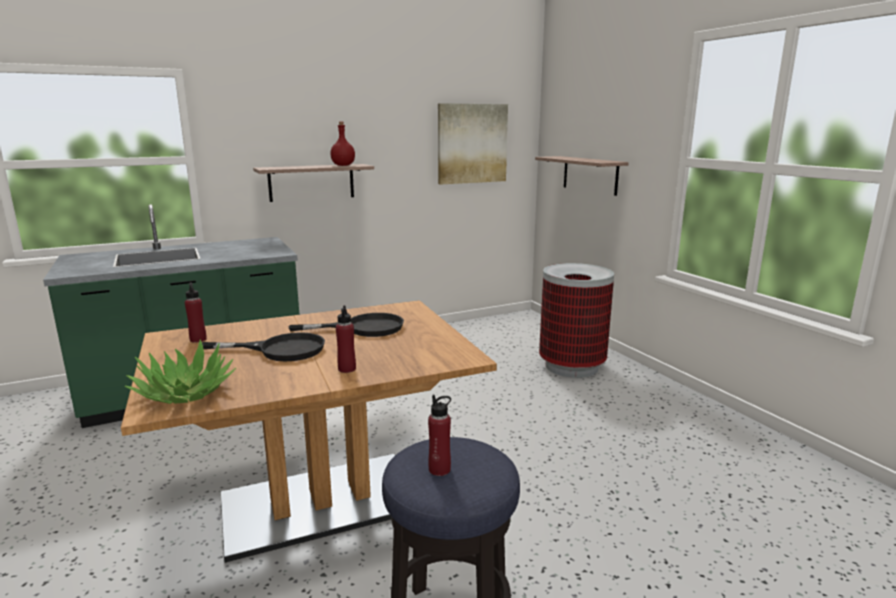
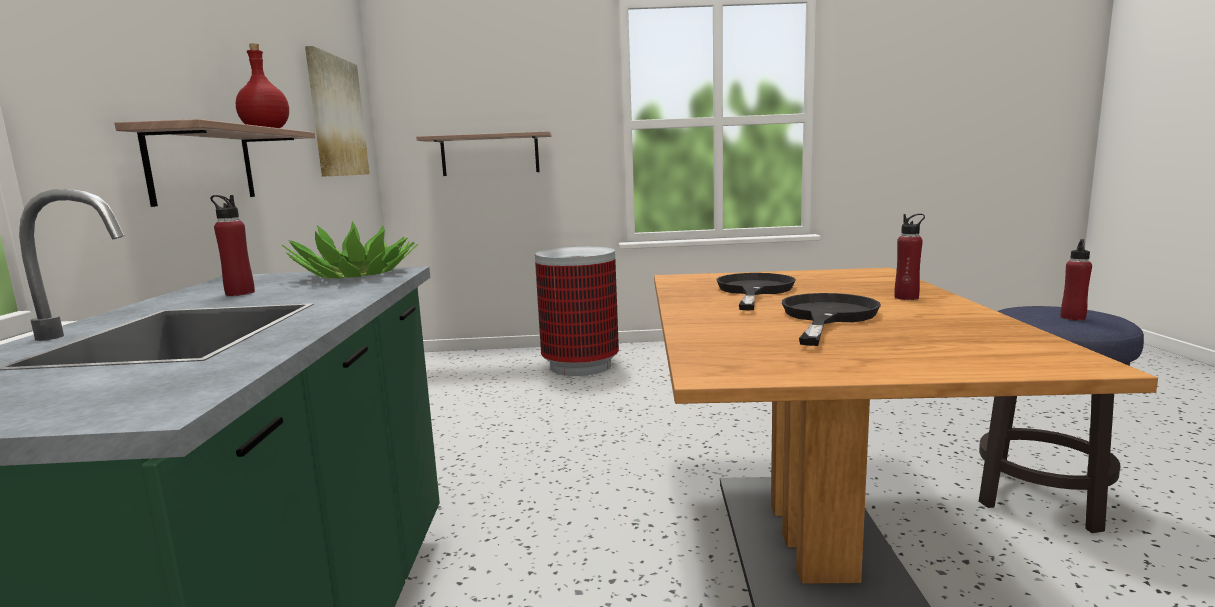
camera: 65 degrees left, 5 degrees down
(185, 392) = (1006, 351): potted plant -> potted plant (355, 275)
(198, 339) = (752, 352): red bottle -> red bottle (240, 293)

